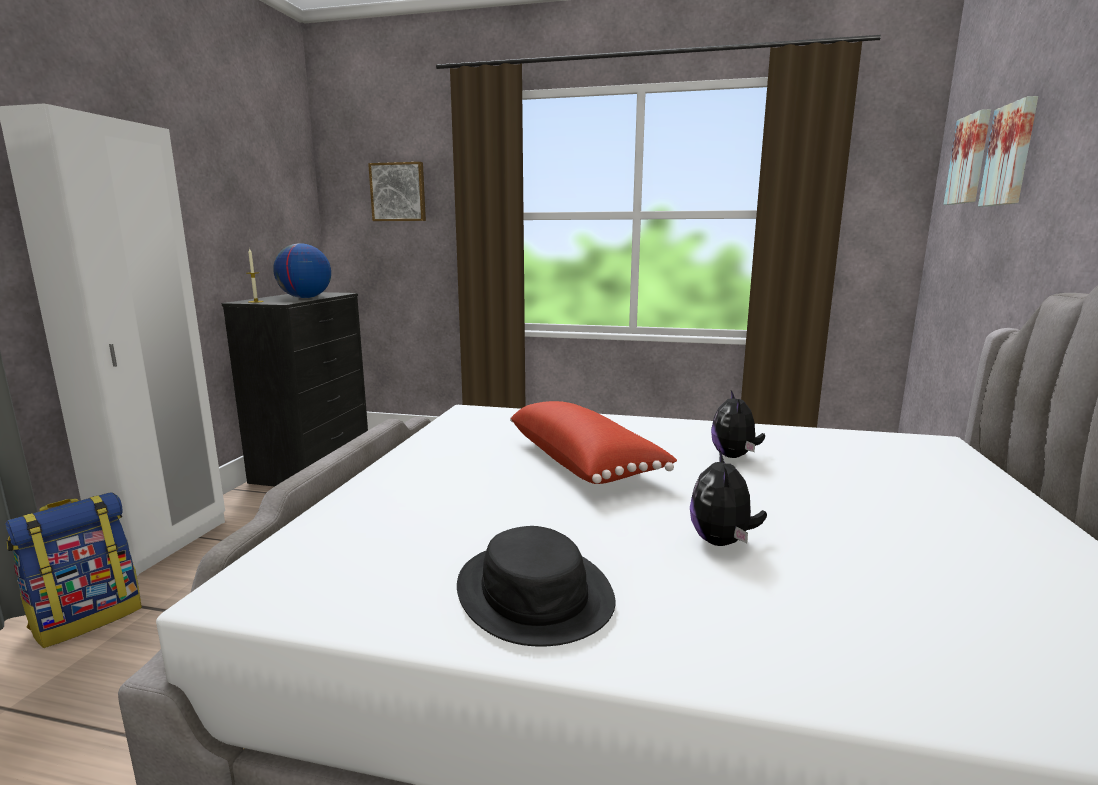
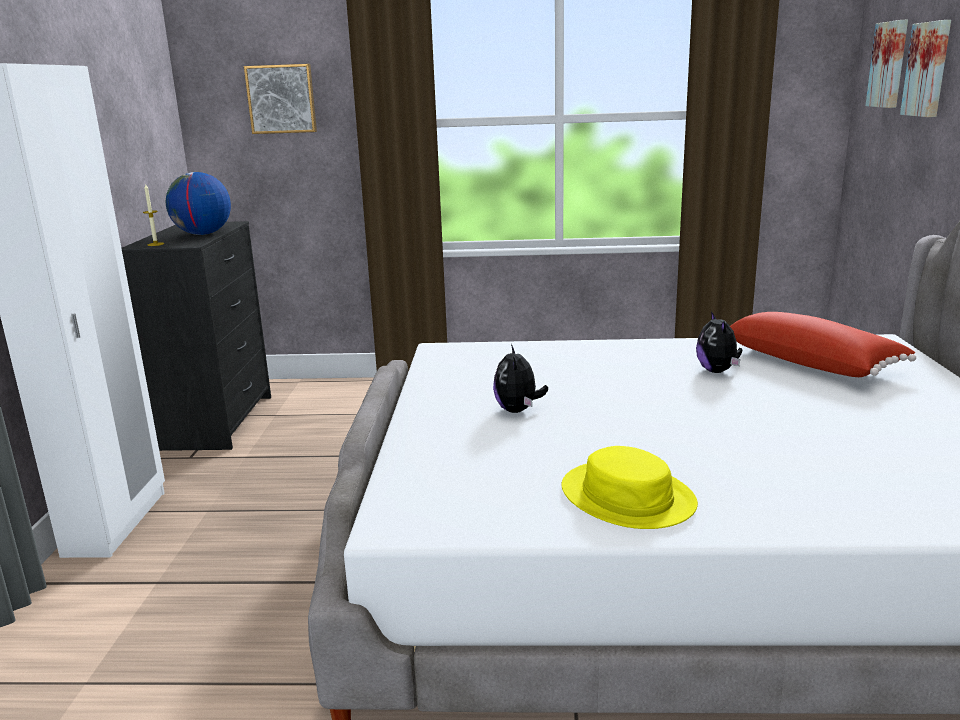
camera: 10 degrees left, 5 degrees up
(88, 618) = (94, 600): backpack -> none
(534, 593) = (627, 496): black hat -> yellow hat
(584, 462) = (591, 390): red pillow -> red pillow (812, 363)
(722, 542) = (745, 443): plush toy -> plush toy (518, 410)

